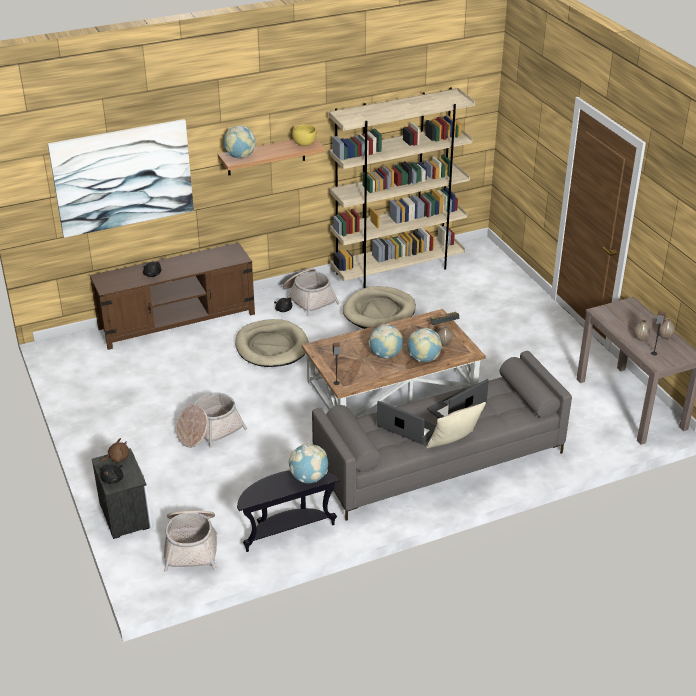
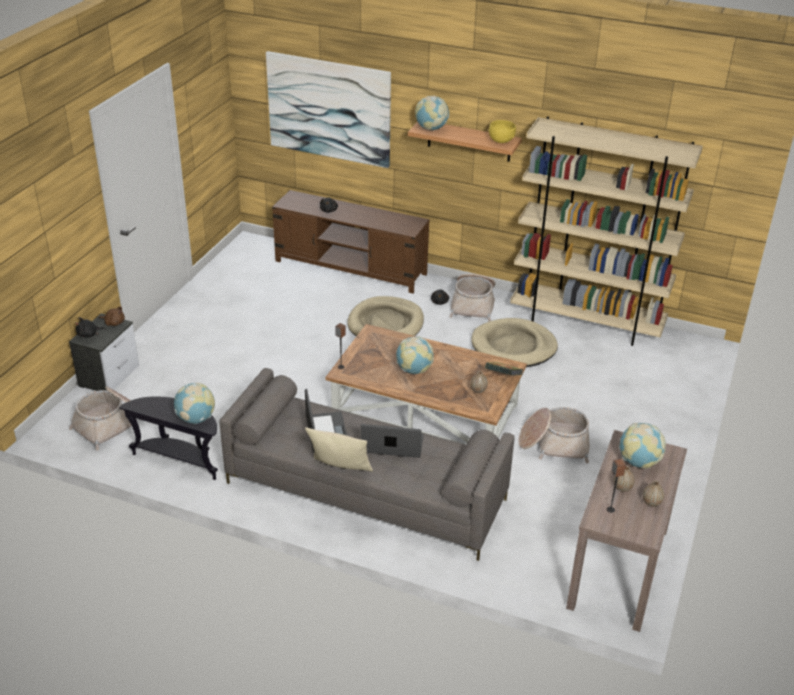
camera: 45 degrees right, 0 degrees up
(209, 431) = (246, 356): basket -> basket (554, 444)
(423, 359) = (439, 392): globe -> globe (638, 462)

